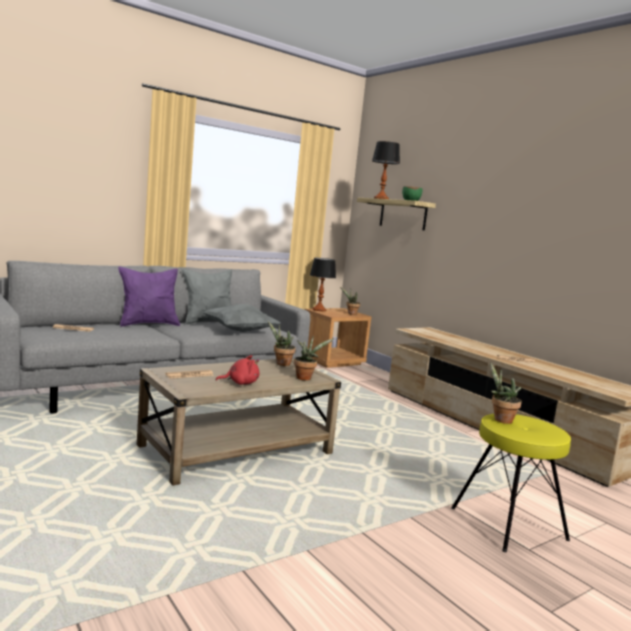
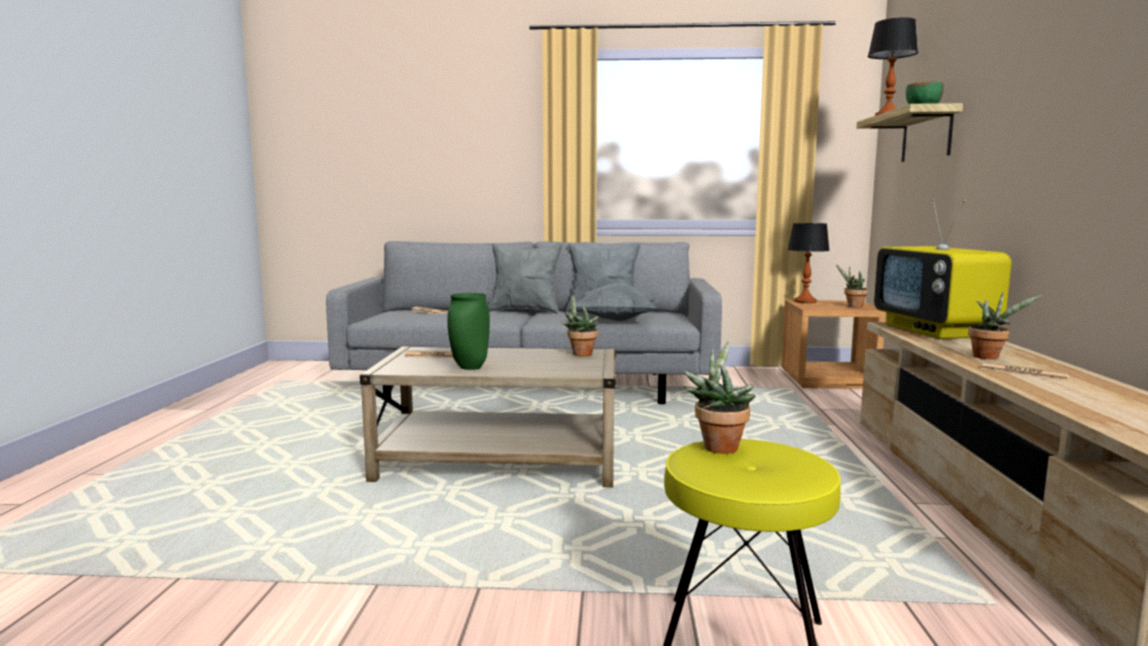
camera: 40 degrees right, 0 degrees up
(148, 324) = (525, 311): purple pillow -> grey pillow
(240, 383) = (469, 367): red plush toy -> green vase
(305, 378) = (570, 370): potted plant -> potted plant (989, 357)
(436, 334) = (935, 331): none -> television

